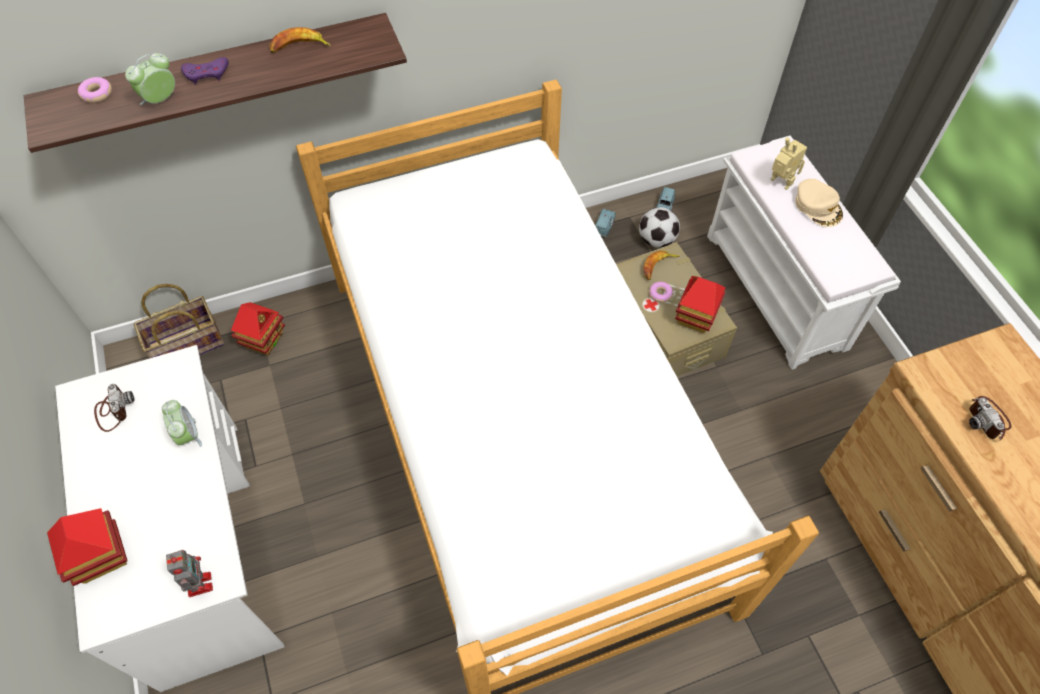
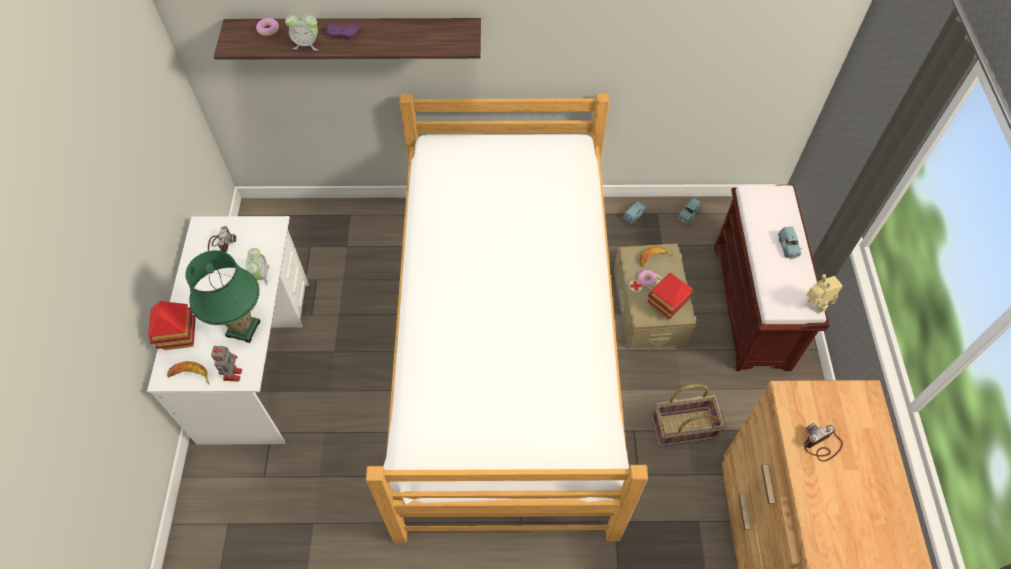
camera: 20 degrees right, 0 degrees up
(161, 100) = (306, 44): alarm clock -> alarm clock turned 150 degrees counterclockwise
(187, 346) = (296, 215): basket -> basket (683, 429)
(190, 515) = (243, 328): none -> green table lamp
(264, 340) = (349, 227): toy house -> none
(299, 47) = (411, 29): banana -> banana (190, 376)
(656, 240) = (671, 238): football -> none
(777, 291) = (752, 307): white bench -> brown bench
(779, 183) = (764, 220): toy robot -> toy robot (813, 306)
(818, 206) = (788, 247): beige cap -> blue toy car
(988, 419) = (821, 445): camera -> camera turned 60 degrees clockwise

